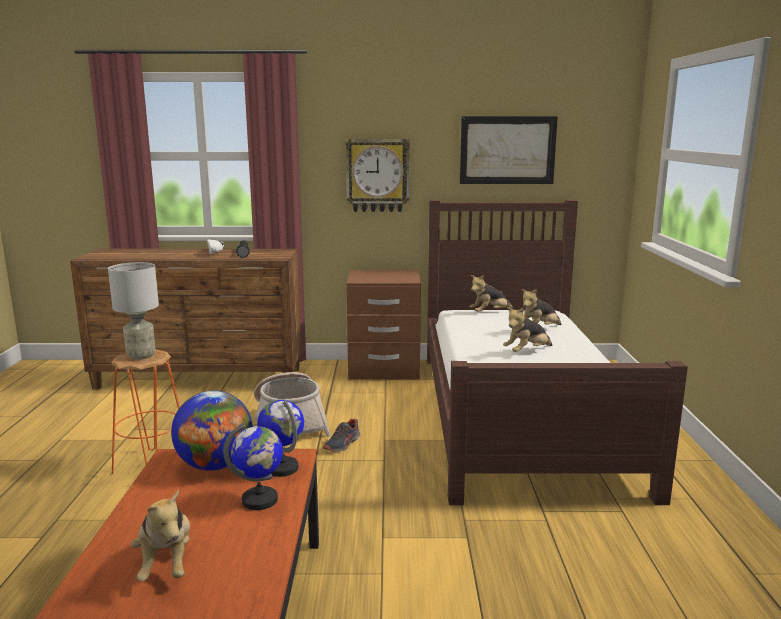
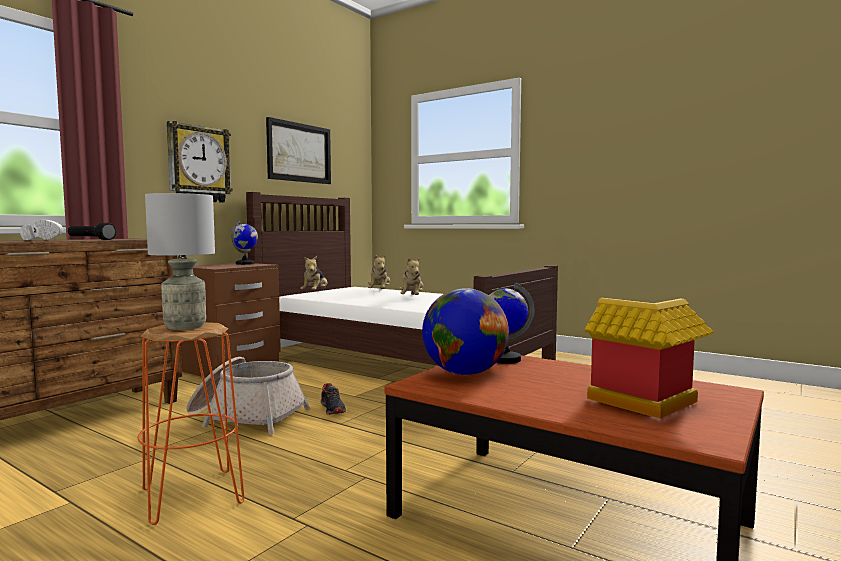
camera: 55 degrees left, 10 degrees down
(166, 563) = (642, 404): plush toy -> toy house
(260, 500) = (556, 370): globe -> globe (245, 264)

